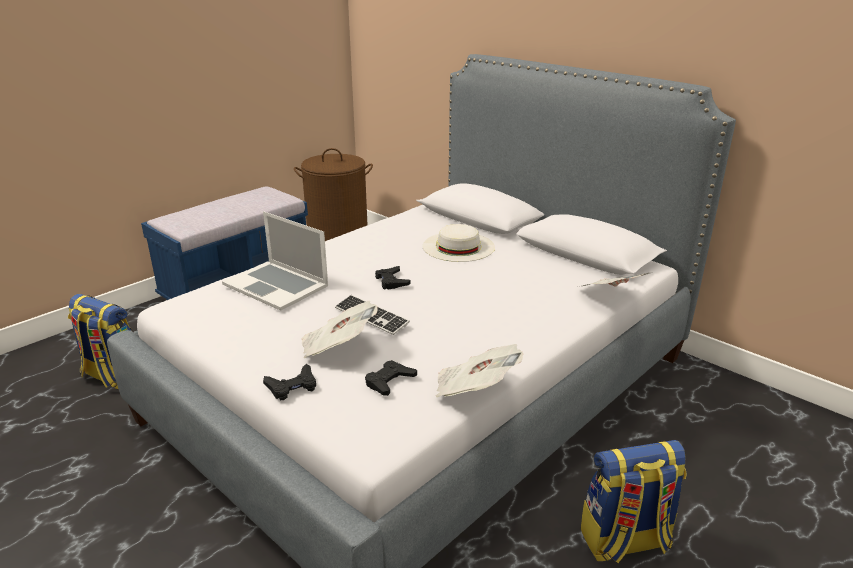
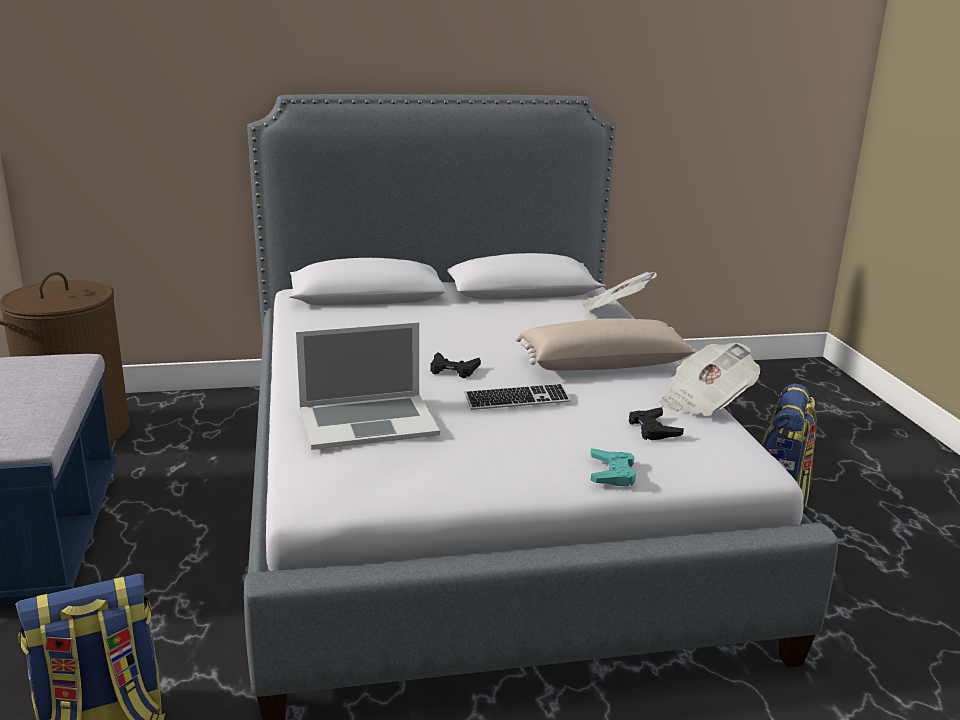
camera: 55 degrees left, 5 degrees down
(292, 387) = (612, 473): black game controller -> turquoise game controller
(337, 347) = (557, 432): newspaper -> none
(458, 246) = (422, 323): white hat -> none
(487, 326) = (602, 363): none -> beige pillow

